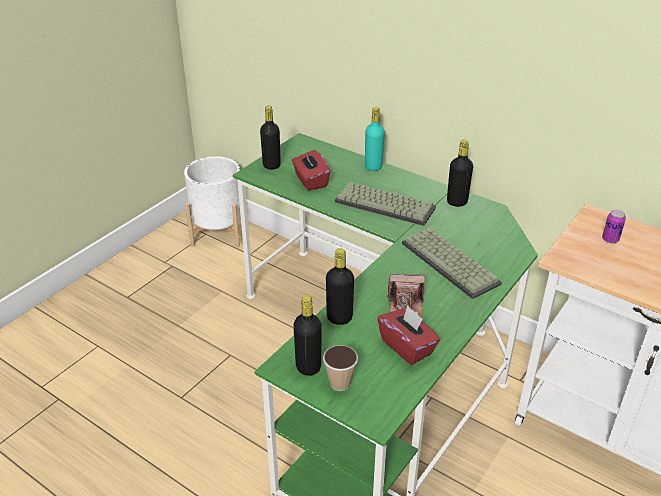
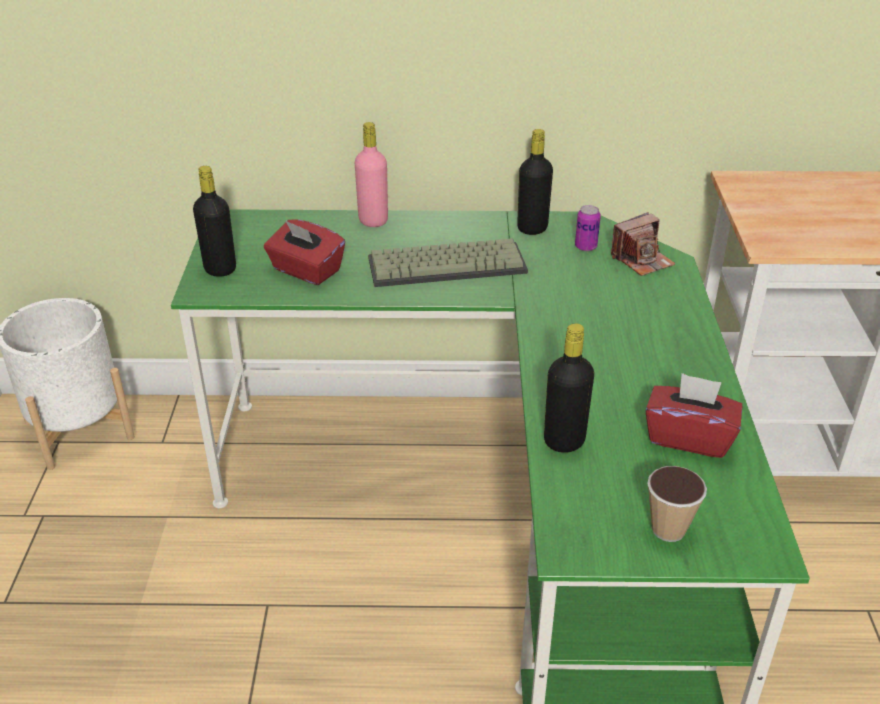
camera: 35 degrees left, 0 degrees up
(308, 367) = (603, 529): black bottle -> none
(373, 167) = (373, 220): turquoise bottle -> pink bottle
(405, 306) = (626, 386): camera -> camera (642, 260)
(452, 263) = (615, 307): keyboard -> none
(610, 239) = (786, 201): can -> can (585, 247)

